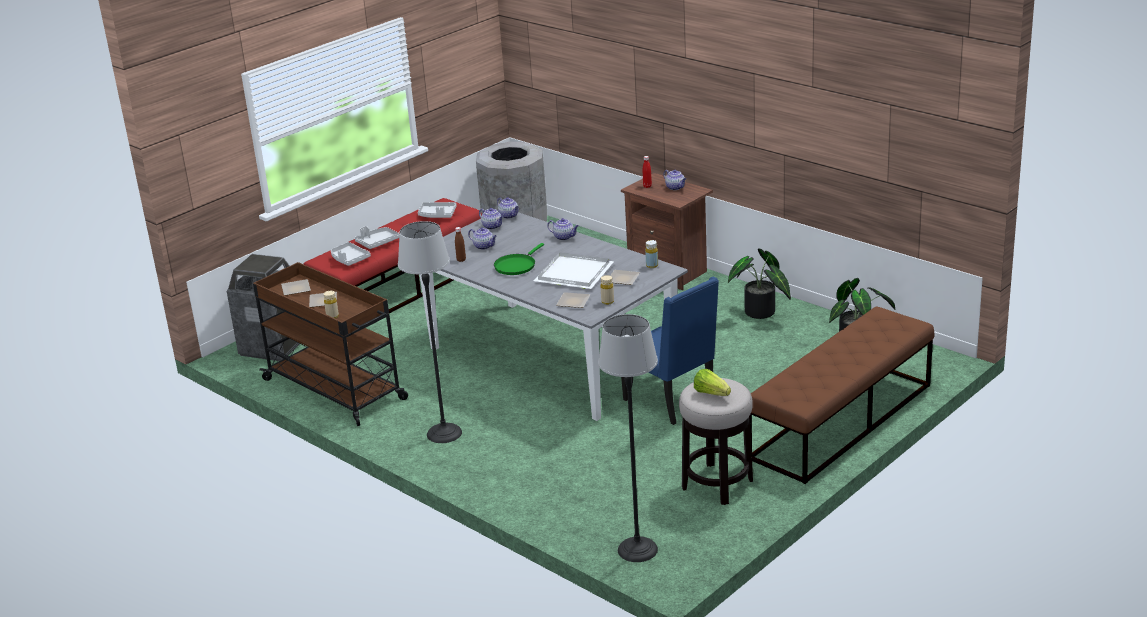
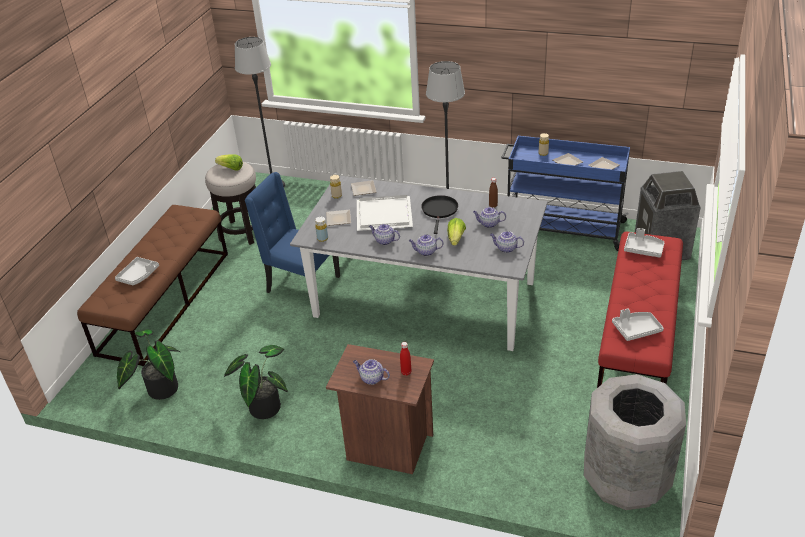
camera: 155 degrees right, 10 degrees up
(336, 390) = (561, 228): brown cart -> blue cart
(377, 242) = (645, 275): grey tray -> grey tray (138, 275)
(509, 216) = (504, 266): teapot -> teapot (384, 241)
(516, 266) = (439, 211): green frying pan -> black frying pan
(527, 241) = (456, 239): none -> lettuce

